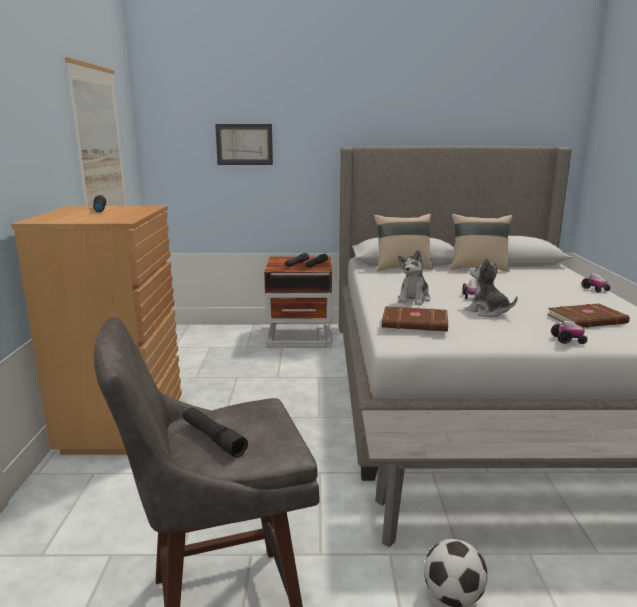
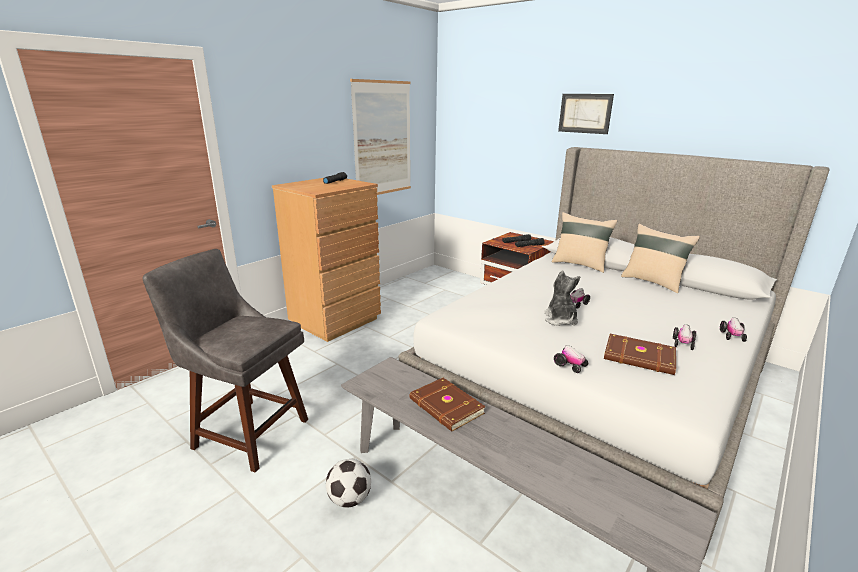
camera: 40 degrees right, 5 degrees up
(213, 438) = (231, 330): black flashlight -> none
(244, 144) = (503, 138): picture -> picture (585, 113)
(414, 299) = (524, 292): plush toy -> none
(415, 323) = (476, 309): brown book -> brown book (445, 407)
(586, 302) = (683, 344): none -> toy car

